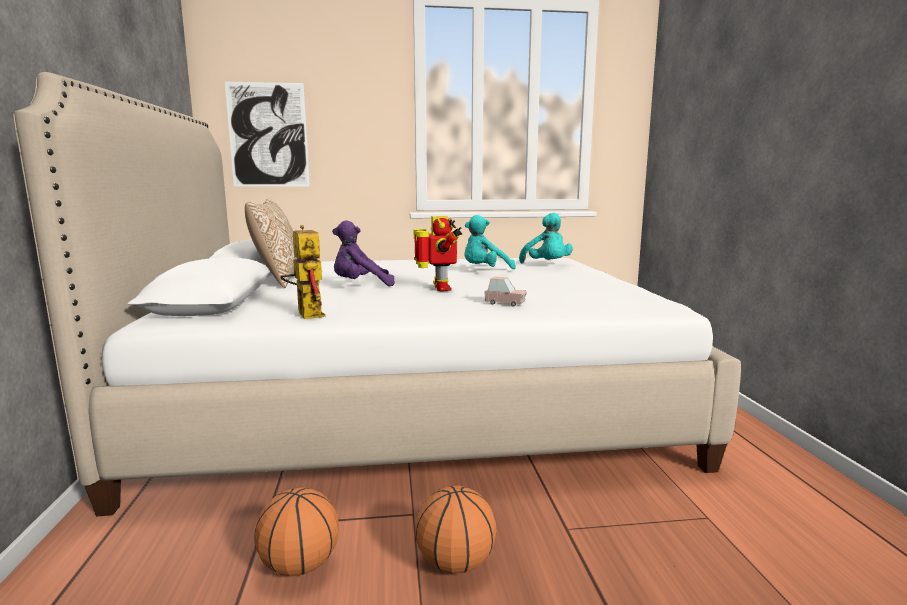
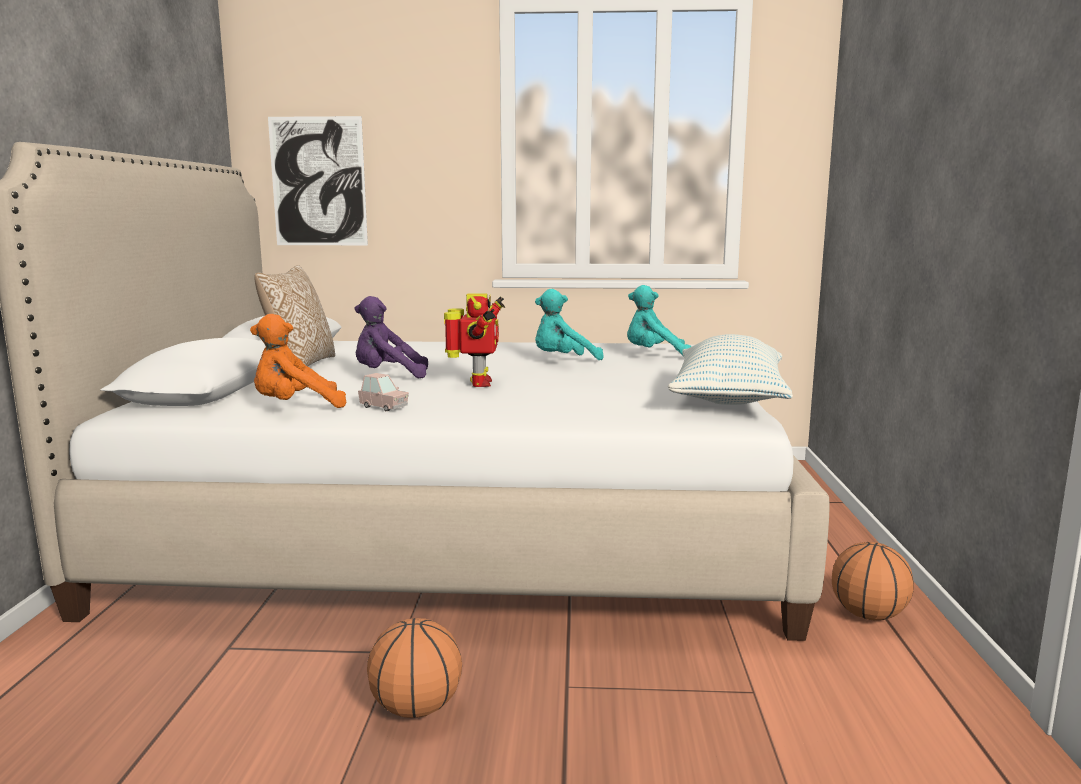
camera: 10 degrees right, 0 degrees up
(300, 566) = (248, 692): basketball -> basketball (868, 615)
(306, 313) = (295, 408): toy robot -> orange plush toy
(505, 303) = (537, 406): pink toy car -> pink toy car (383, 407)
(547, 265) = (654, 355): turquoise plush toy -> turquoise plush toy turned 105 degrees clockwise
(639, 293) = (728, 399): none -> pillow

